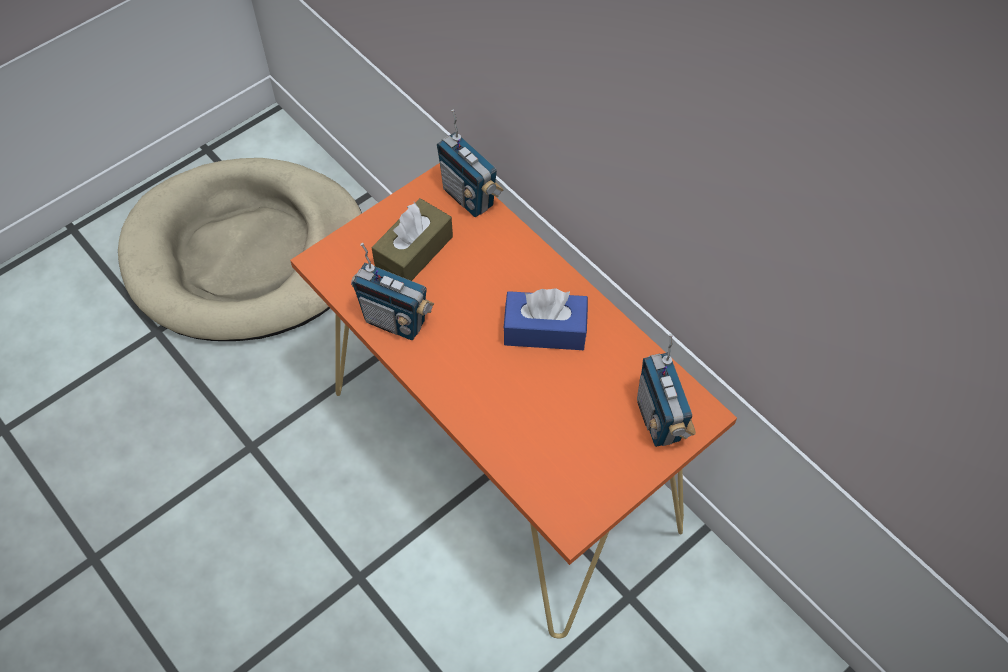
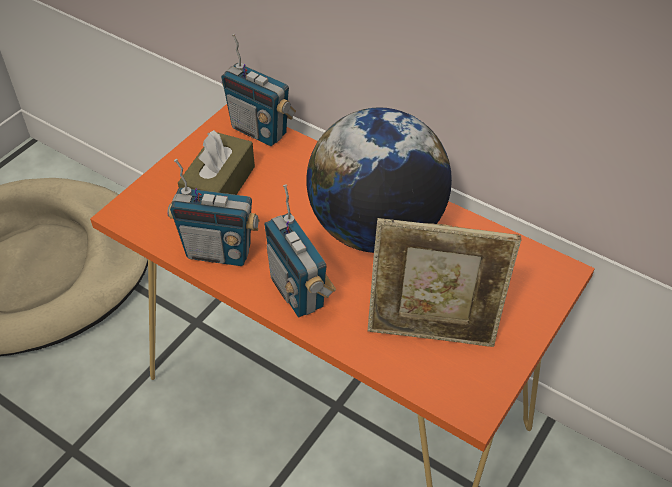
camera: 15 degrees left, 10 degrees down
(545, 330) = (375, 229): blue tissue box -> globe
(560, 446) = (432, 333): none -> picture frame
(659, 420) = (521, 286): radio -> radio (298, 292)

